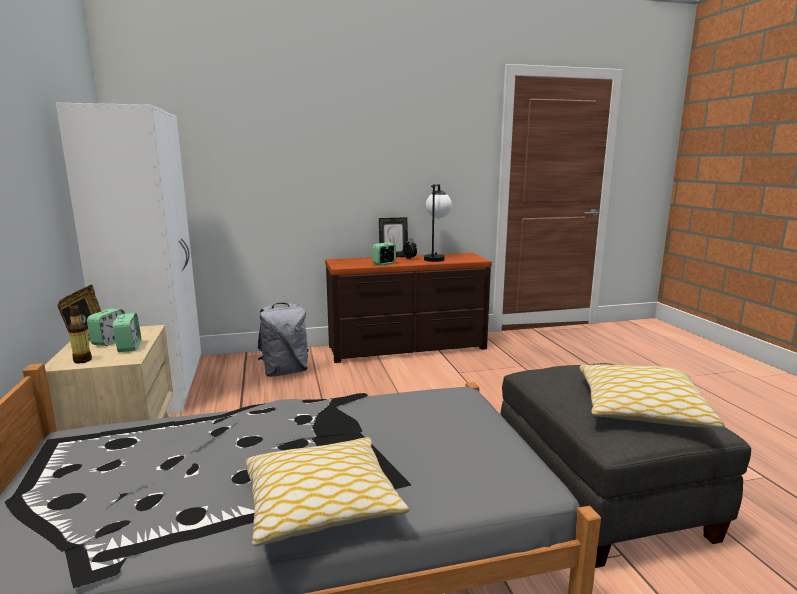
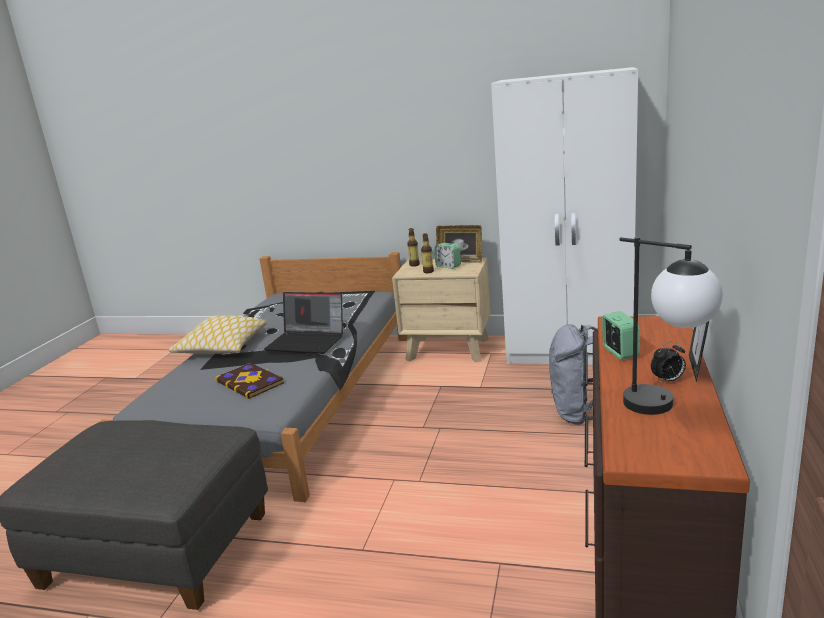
camera: 120 degrees right, 5 degrees up
(129, 347) = (428, 271): alarm clock -> bottle
(294, 422) = (308, 341): none -> laptop
(419, 424) = (250, 382): none -> book
(641, 410) = (94, 455): pillow -> none

